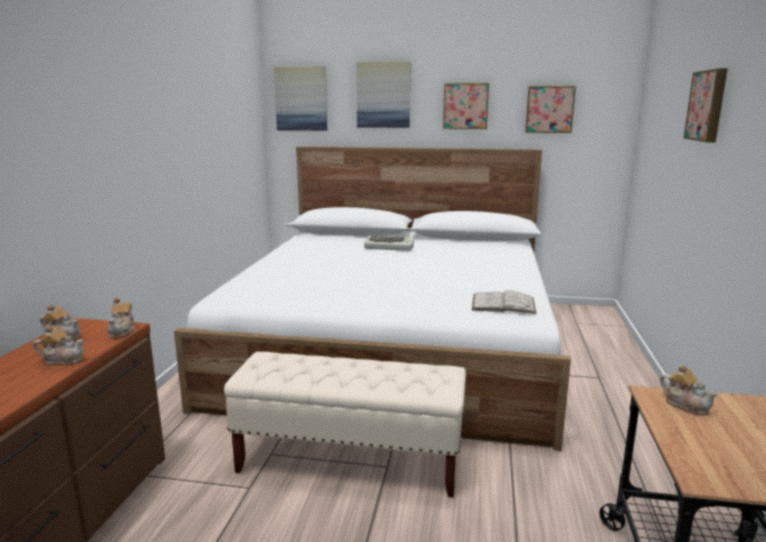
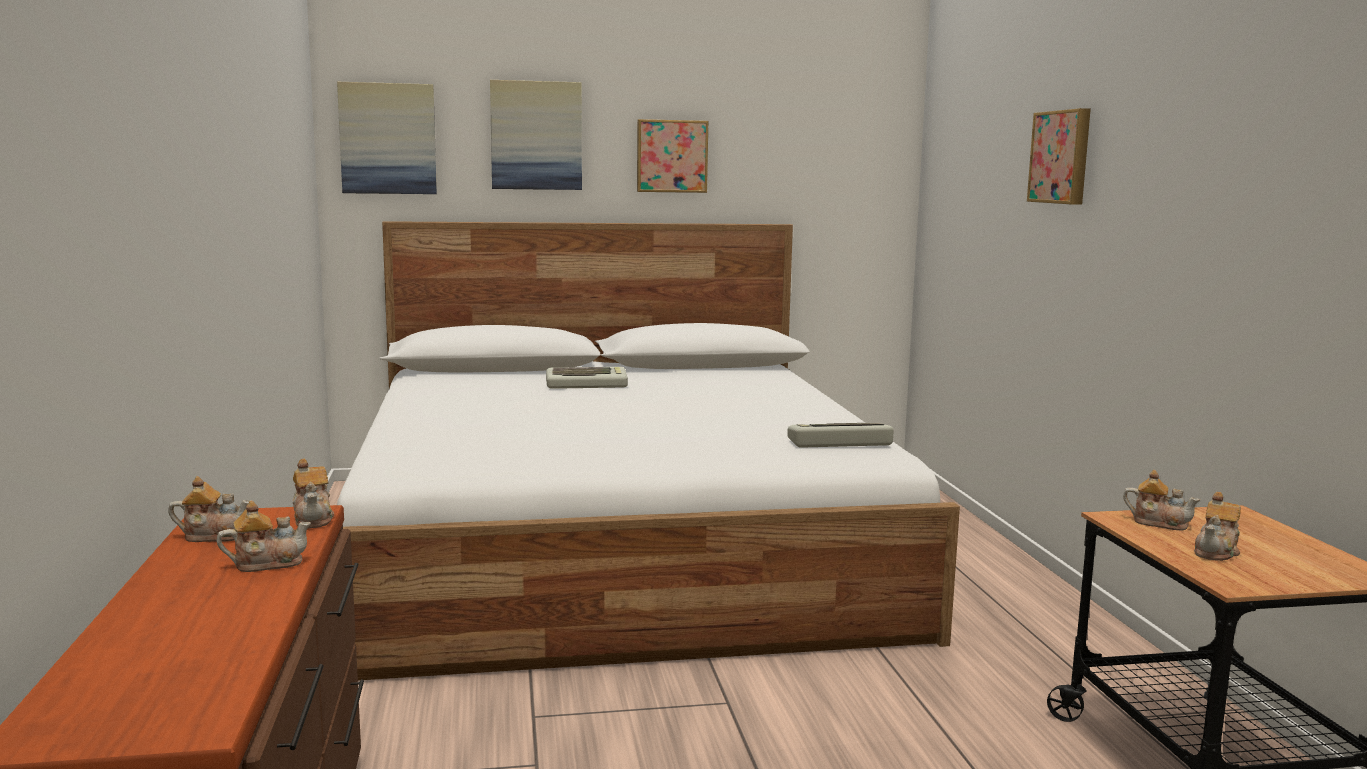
camera: 20 degrees left, 5 degrees down
(350, 461) = (668, 705): beige bench -> none
(503, 304) = (839, 443): white book -> keyboard
(549, 109) = (798, 163): picture -> none
(713, 442) = (1216, 552): none -> teapot

